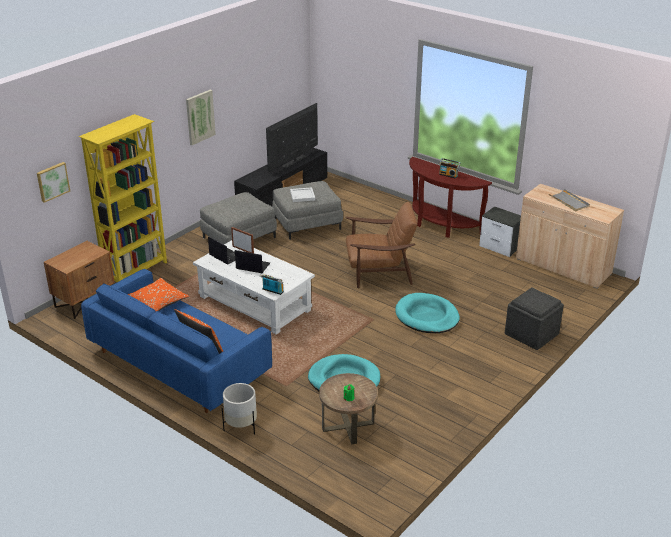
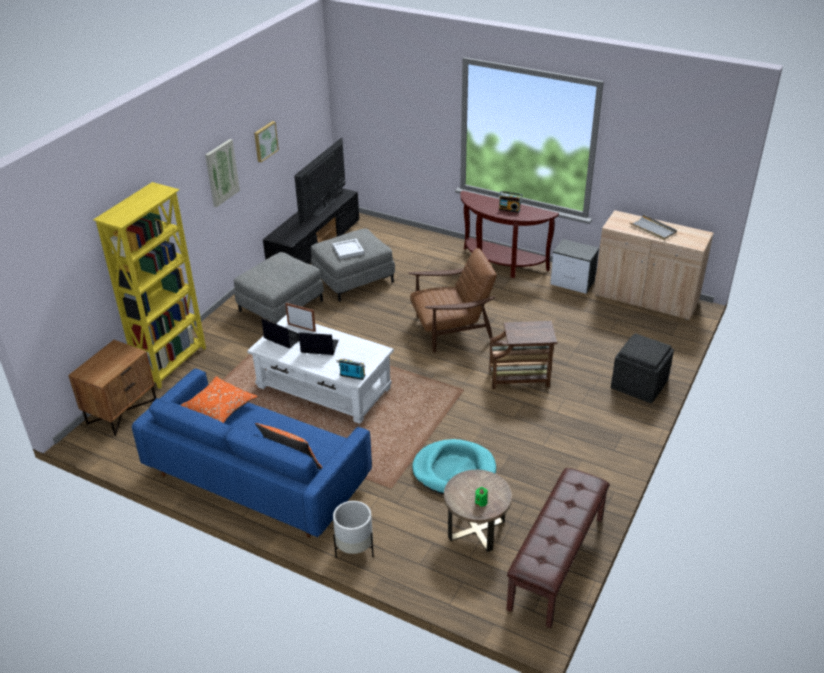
camera: 10 degrees left, 5 degrees up
(52, 181) = (68, 278): picture -> picture (265, 141)
(409, 461) = (557, 563): none -> brown bench
(427, 316) = (521, 378): turquoise dog bed -> brown side table

